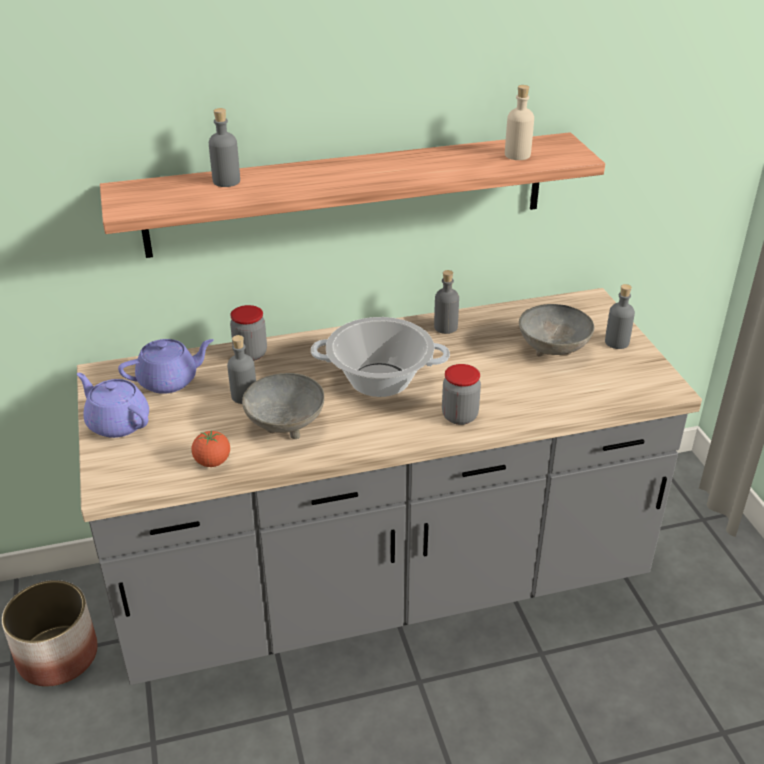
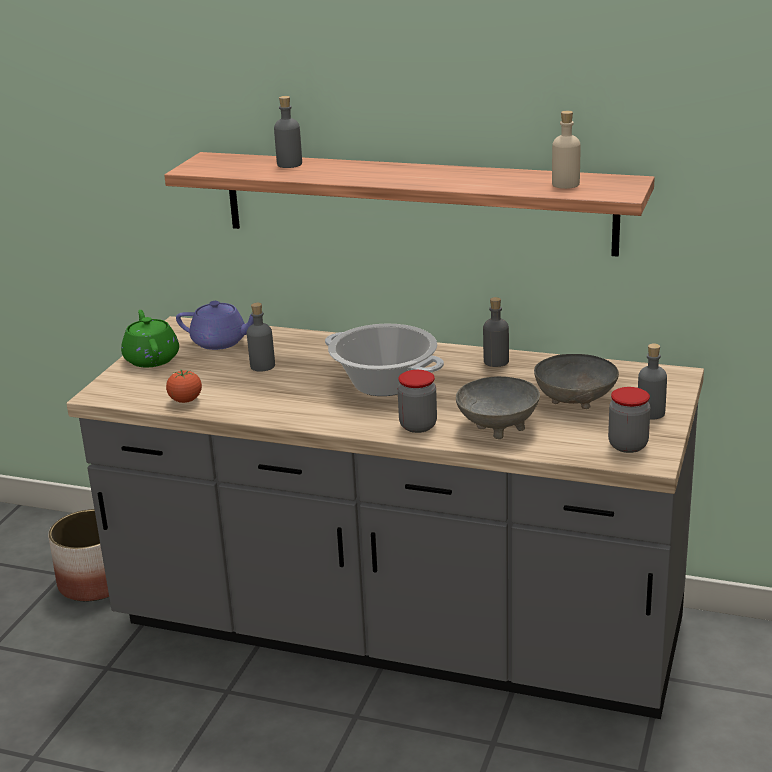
camera: 35 degrees right, 10 degrees down
(117, 423) = (151, 358): purple teapot -> green teapot
(250, 354) = (303, 340): jar -> jar (628, 445)
(285, 424) = (268, 392): grey bowl -> grey bowl (497, 426)

